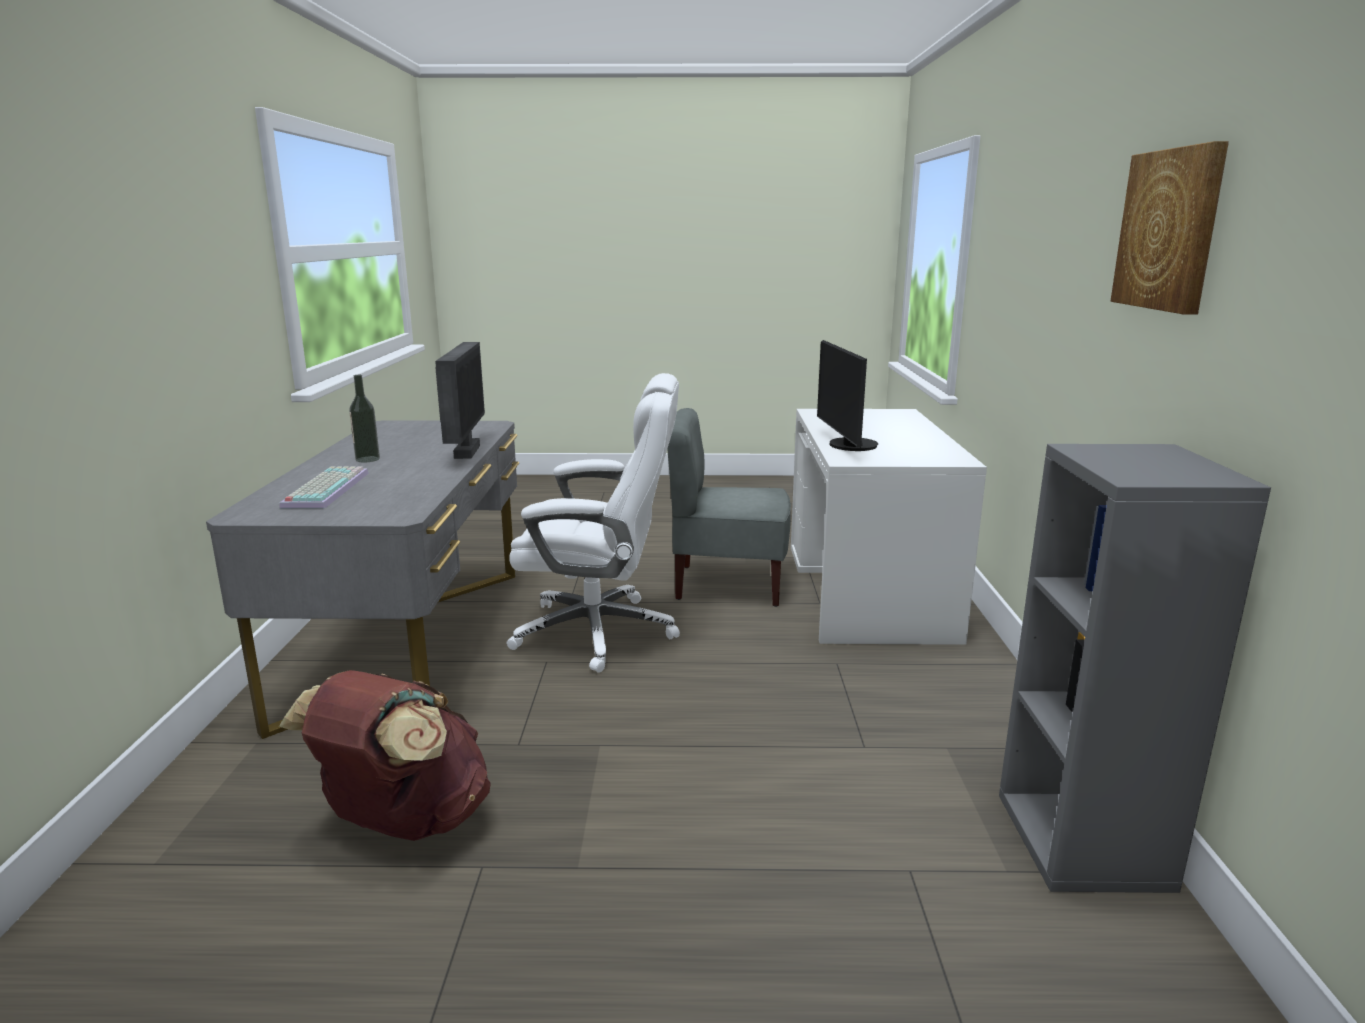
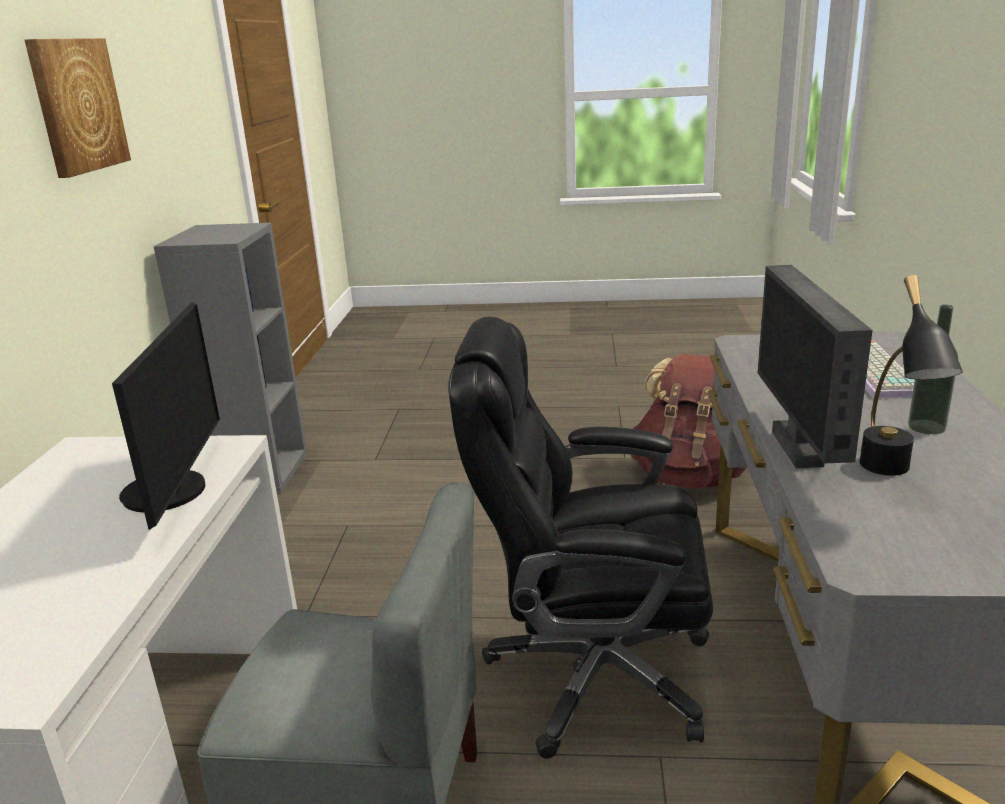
camera: 175 degrees left, 5 degrees up
(432, 443) = (891, 475): none -> black table lamp
(599, 631) = (593, 674): white office chair -> black office chair

